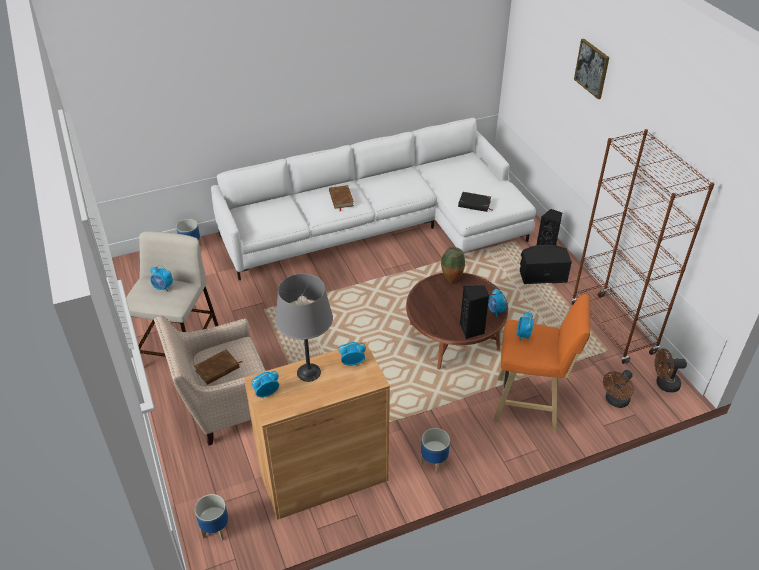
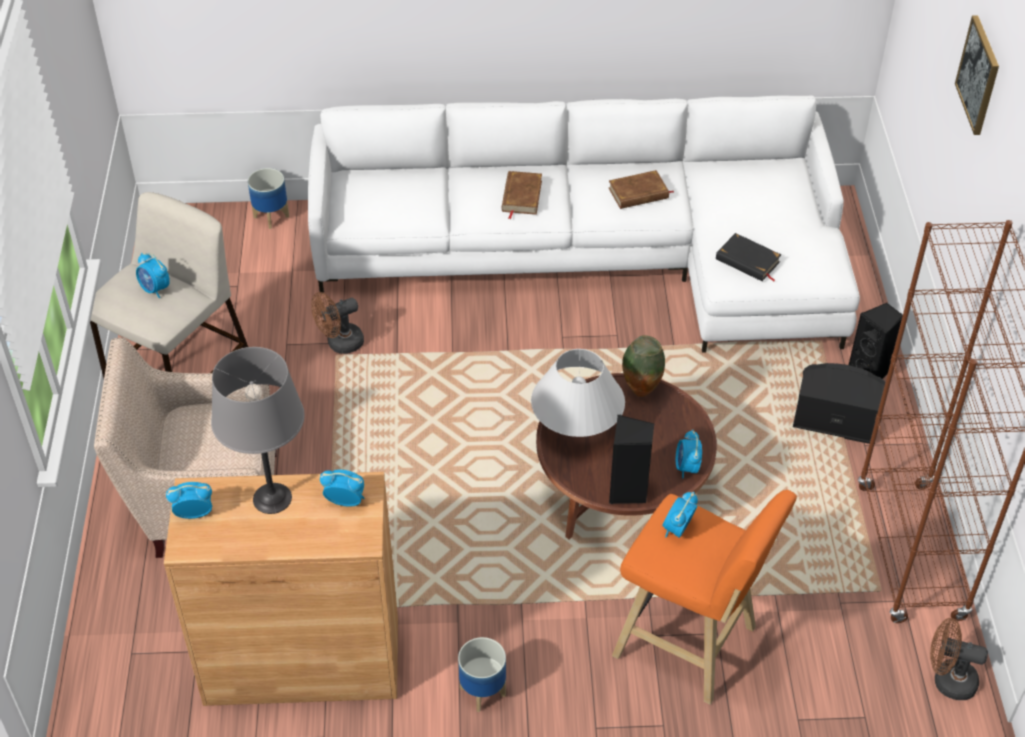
camera: 20 degrees right, 5 degrees up
(215, 529) = (109, 691): planter -> none
(217, 369) = (191, 444): brown book -> brown book (638, 193)
(427, 306) = (576, 427): none -> white table lamp
(615, 401) = (842, 684): brown fan -> brown fan (340, 344)

